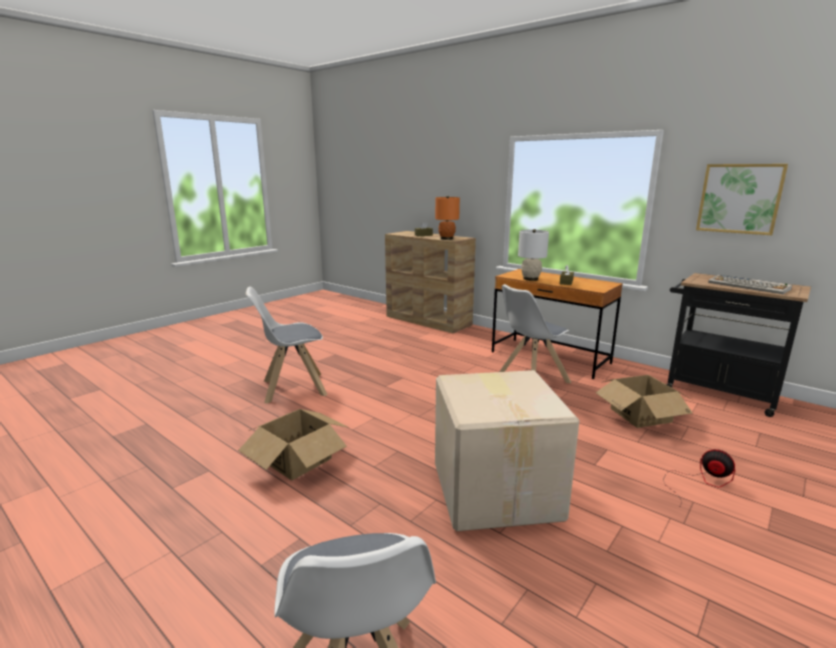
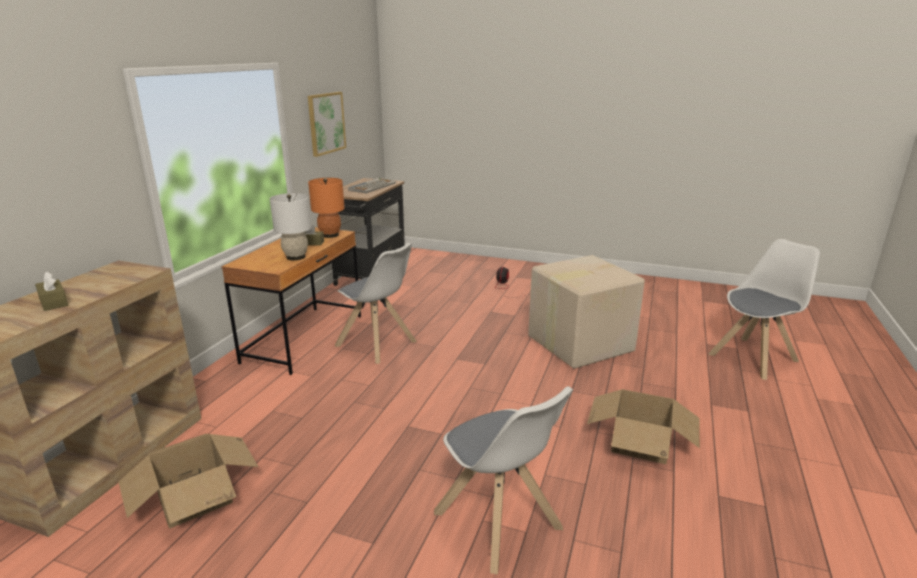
camera: 110 degrees left, 5 degrees up
(446, 238) = (126, 277): orange table lamp -> orange table lamp (330, 235)
(641, 415) = (427, 300): cardboard box -> cardboard box (195, 497)

